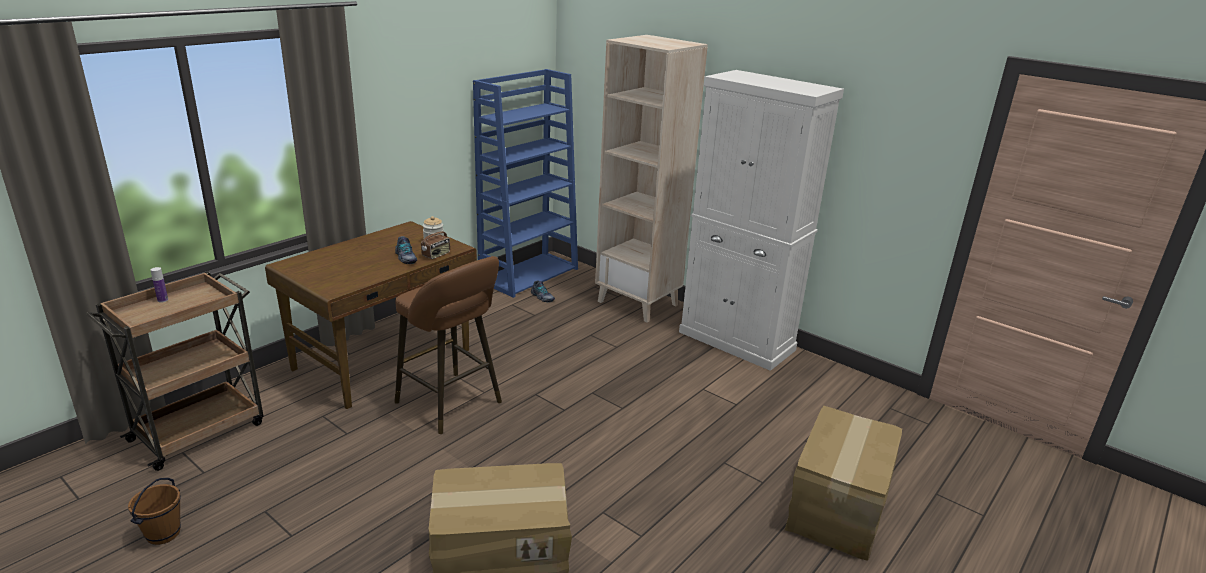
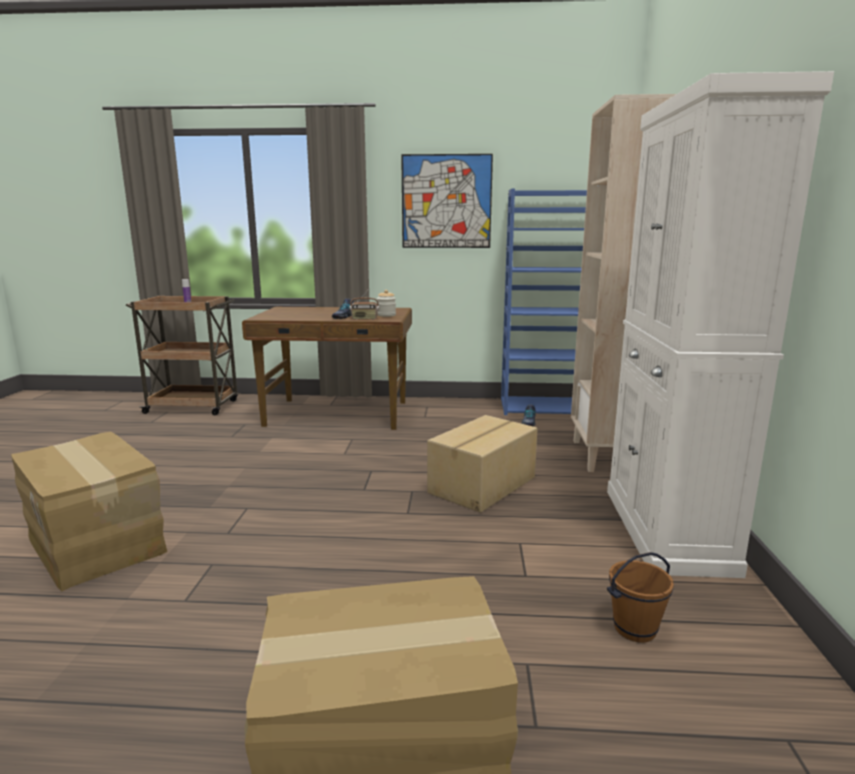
camera: 55 degrees right, 10 degrees down
(163, 534) = (81, 435): brown bucket -> brown bucket (634, 628)
(420, 99) = (446, 201): none -> picture
(452, 404) = (310, 450): brown stool -> none
(619, 364) = (483, 485): none -> cardboard box

